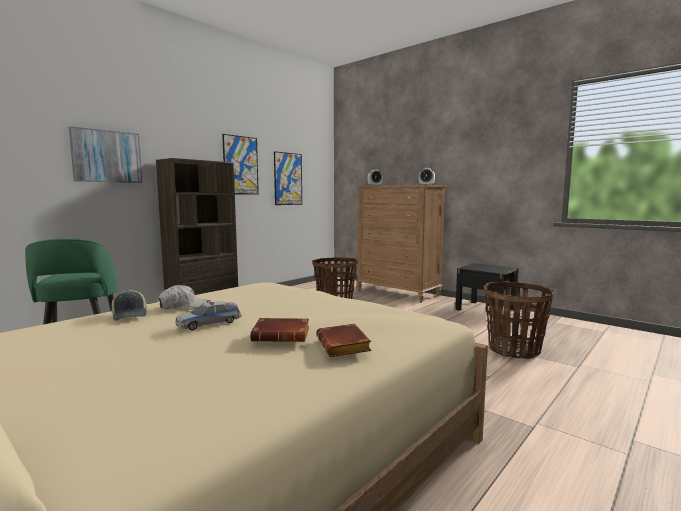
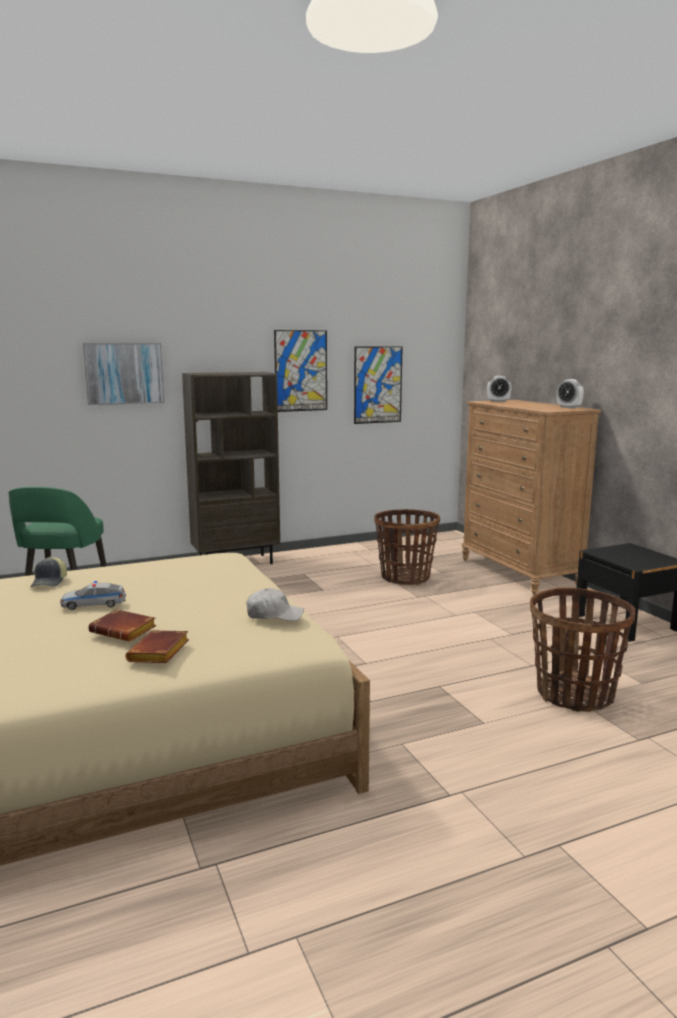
camera: 25 degrees right, 5 degrees up
(183, 306) = (104, 578): white cap -> white cap (274, 615)

